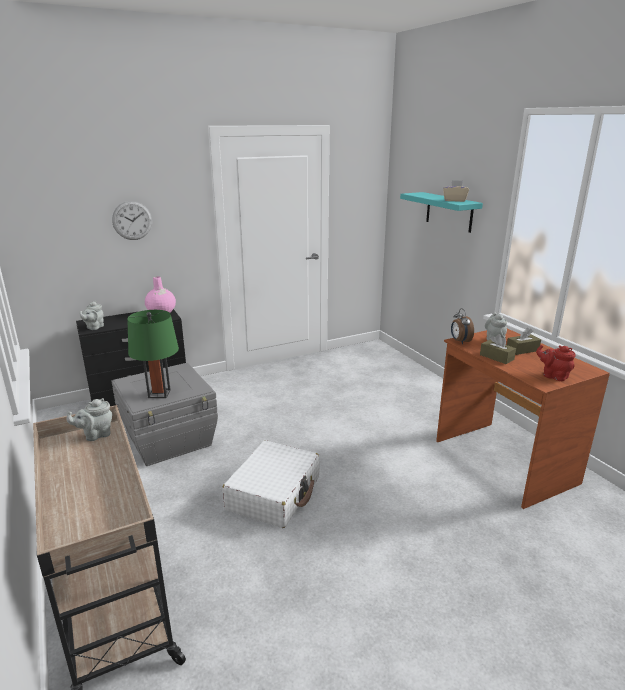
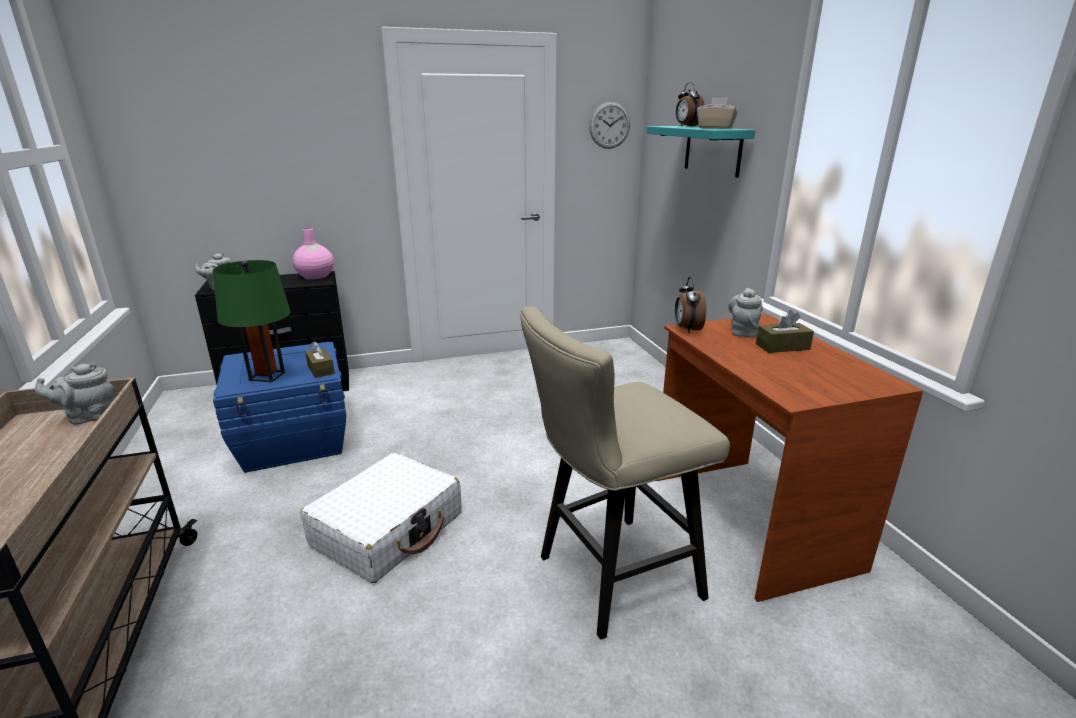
camera: 10 degrees right, 0 degrees up
(132, 220) = (279, 152): wall clock -> wall clock (609, 125)
(170, 439) = (294, 441): grey storage box -> blue storage box
(430, 195) = (687, 126): none -> alarm clock
(431, 506) = (608, 579): none -> beige stool
(496, 357) = (734, 354): brown tissue box -> brown tissue box (320, 369)
(553, 376) = (817, 388): red teapot -> none

